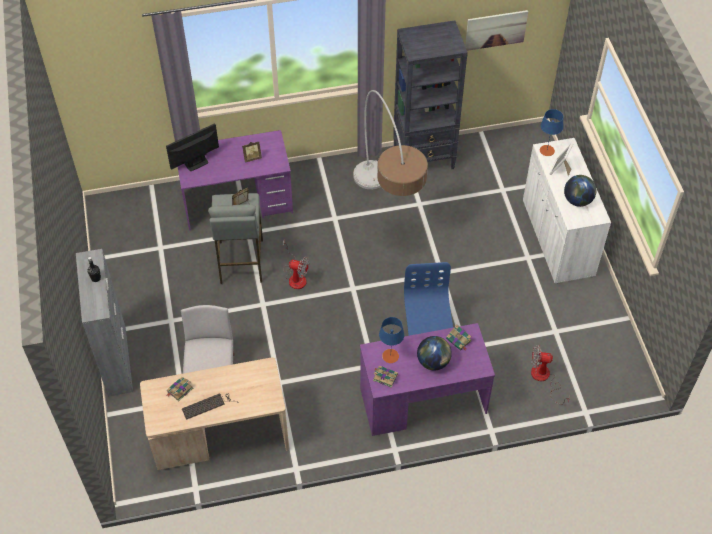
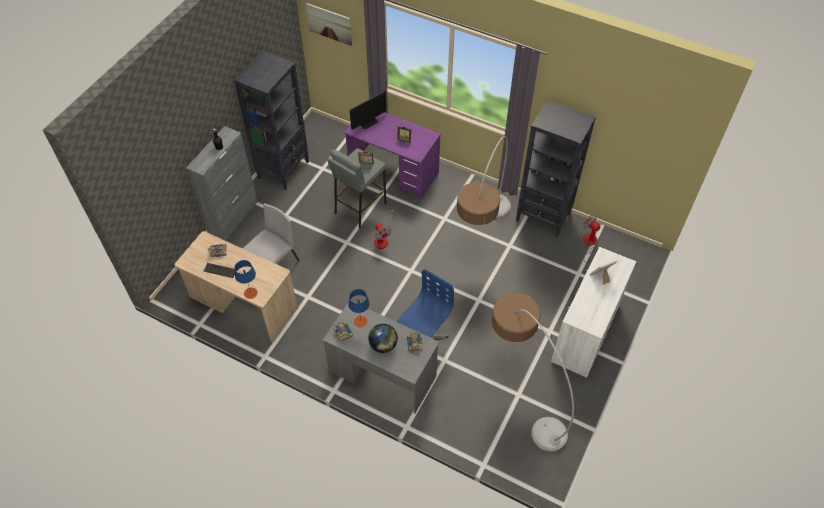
camera: 40 degrees right, 0 degrees up
(119, 275) = (284, 169): none -> black bookcase
(196, 163) = (368, 122): monitor -> monitor turned 135 degrees clockwise
(423, 401) = (382, 373): purple desk -> grey desk
(495, 30) = (629, 143): picture -> picture (329, 24)
(544, 379) = (477, 420): fan -> fan (589, 244)
(547, 150) = (605, 257): blue table lamp -> blue table lamp (250, 293)
(559, 328) = (523, 394): none -> floor lamp
(578, 200) = (592, 306): globe -> none

